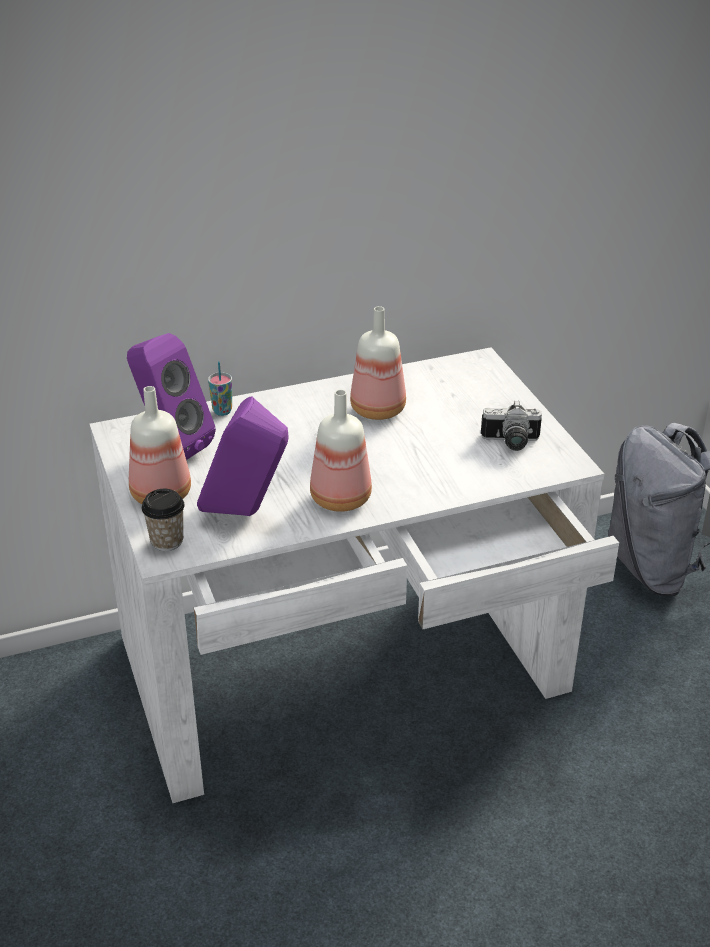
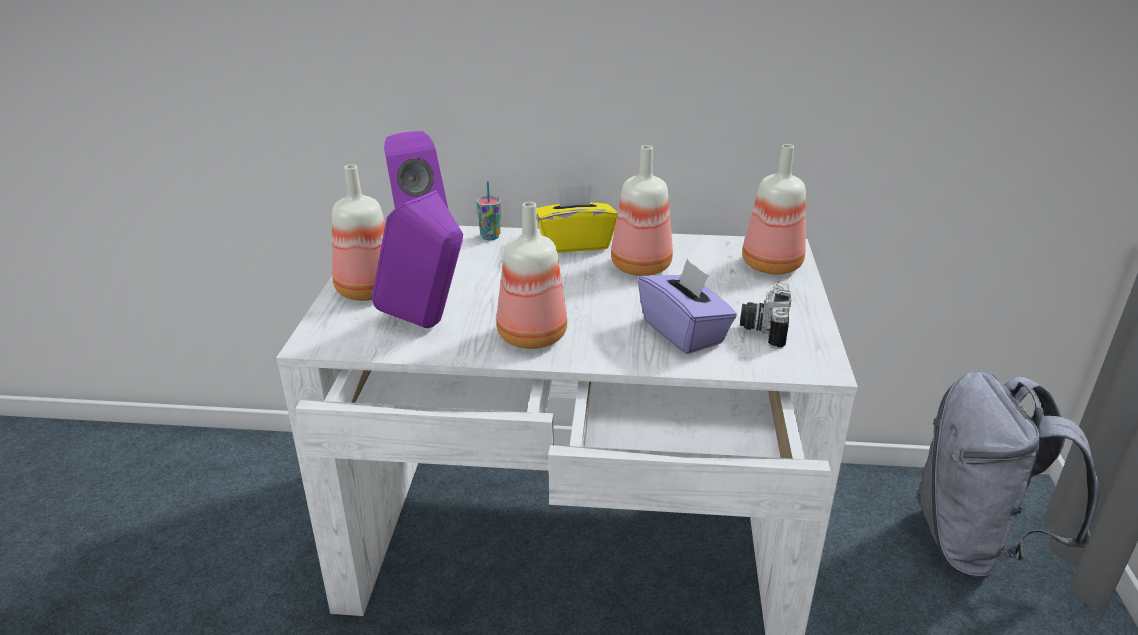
camera: 25 degrees right, 5 degrees down
(167, 541) = (331, 331): cup -> none
(303, 400) = (574, 243): none -> yellow tissue box
(455, 462) = (684, 332): none -> purple tissue box
(482, 382) = (772, 266): none -> bottle
(510, 443) = (762, 328): camera -> camera turned 75 degrees clockwise

